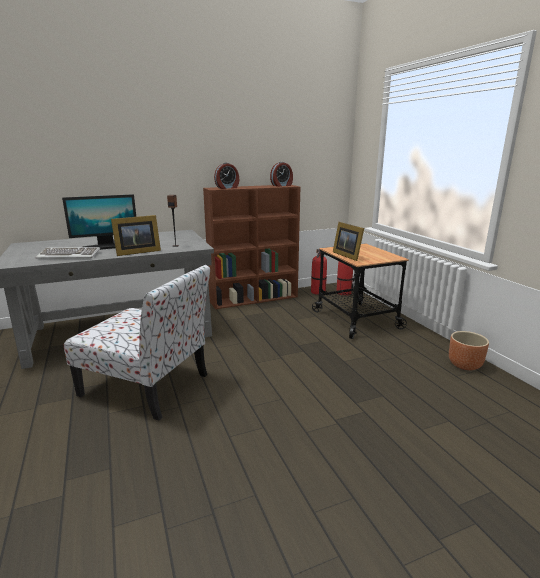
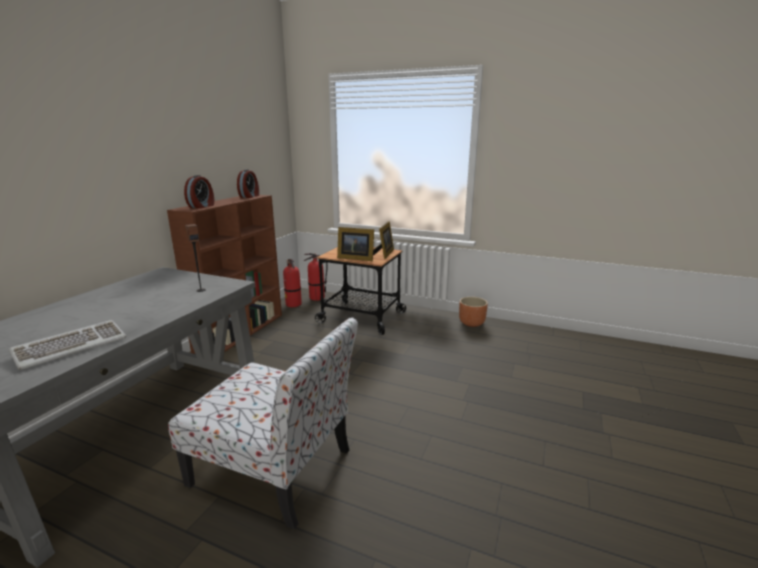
camera: 45 degrees left, 0 degrees up
(106, 247) = (101, 318): monitor -> none
(136, 252) = (170, 311): picture frame -> picture frame (384, 254)
(148, 386) = (275, 468): chair -> chair turned 45 degrees clockwise

